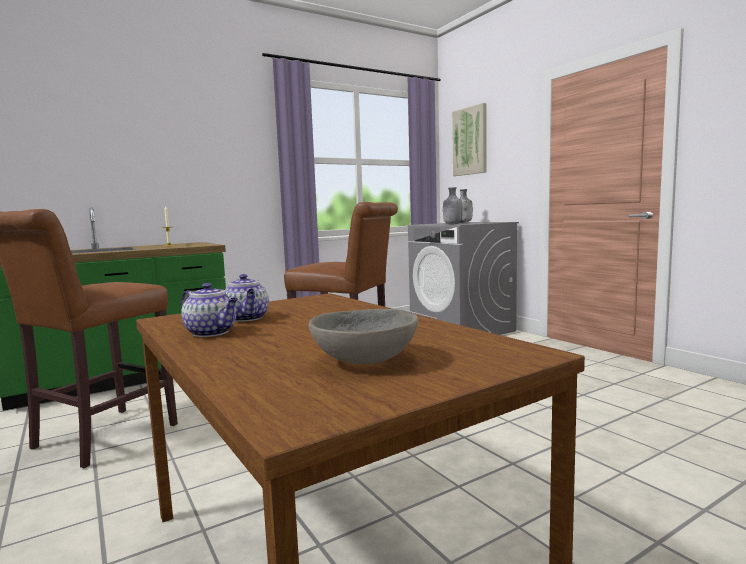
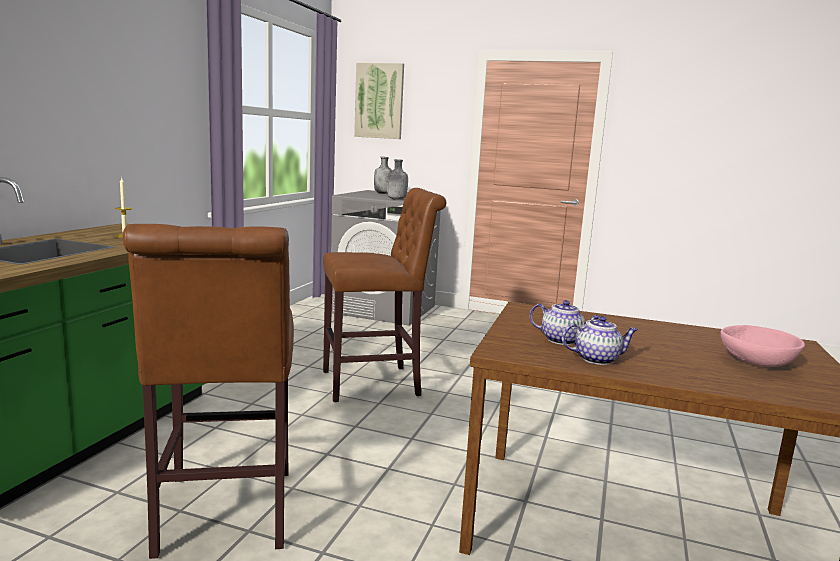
camera: 40 degrees left, 5 degrees up
(365, 359) = (755, 363): grey bowl -> pink bowl

